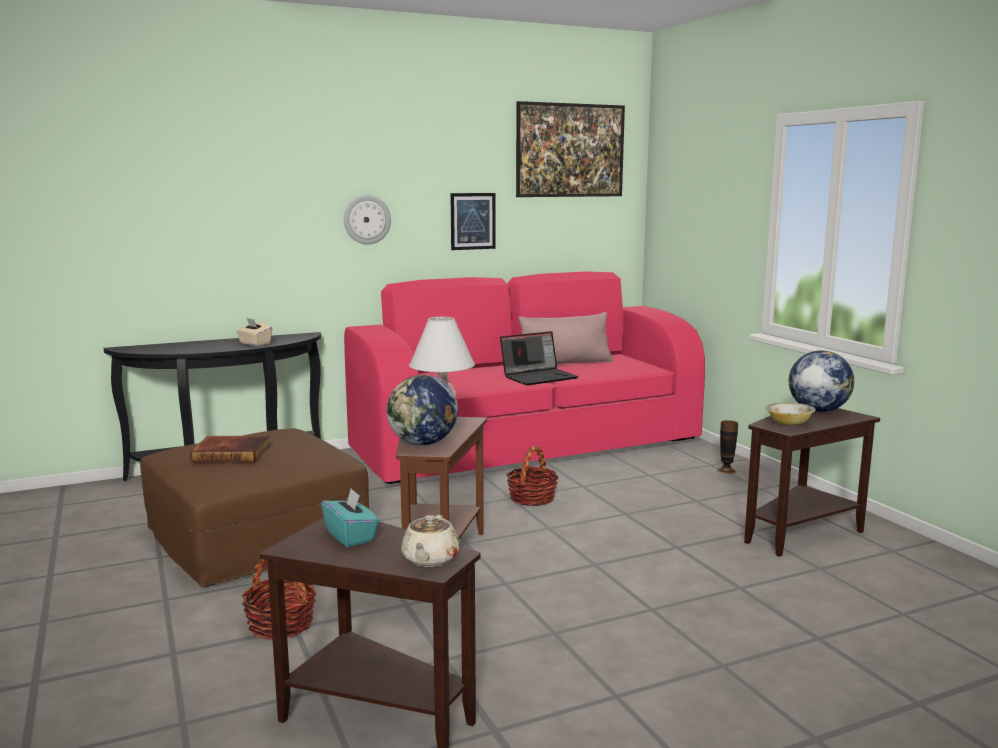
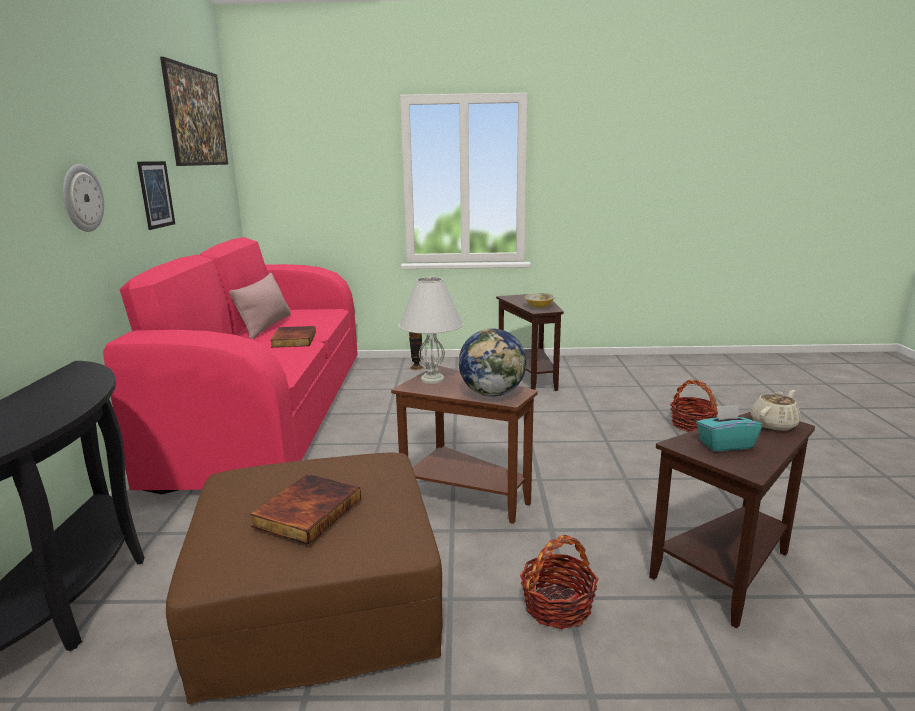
camera: 65 degrees left, 5 degrees up
(254, 343) = (70, 395): beige tissue box -> none
(430, 559) = (774, 424): beige teapot -> beige teapot turned 75 degrees counterclockwise
(532, 498) = (390, 435): basket -> basket (692, 425)
(539, 377) = (293, 340): laptop -> book
(817, 410) = (519, 298): globe -> none

